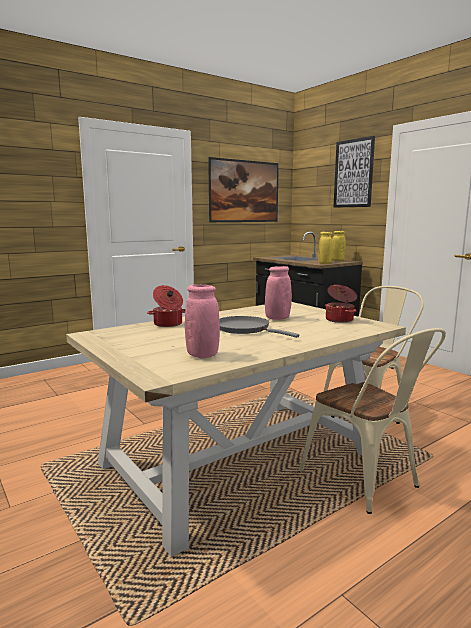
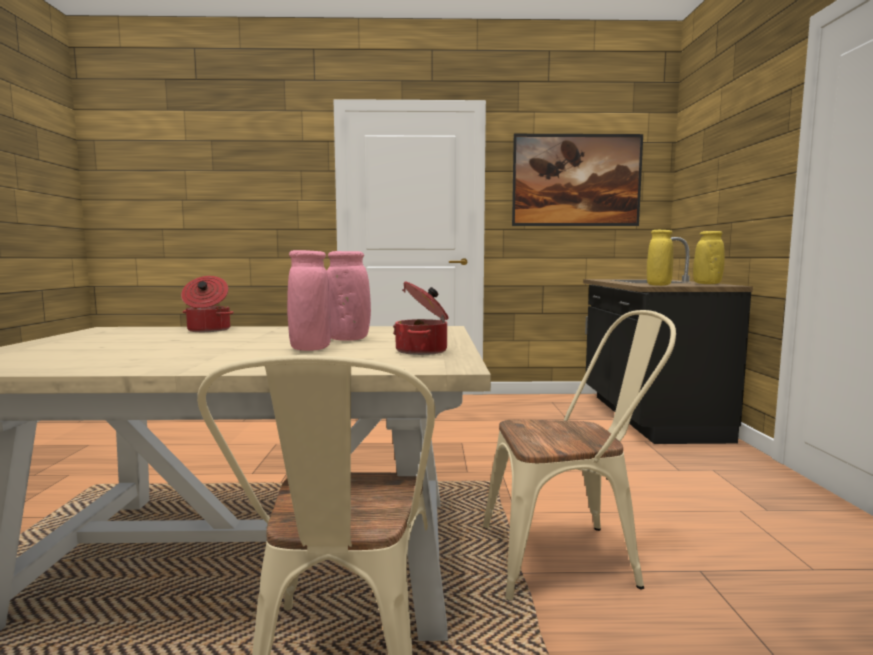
camera: 35 degrees right, 5 degrees down
(202, 355) = (71, 358): pink vase -> pink vase (310, 349)
(245, 329) = (251, 343): grey frying pan -> none
(353, 173) = (748, 127): picture -> none

